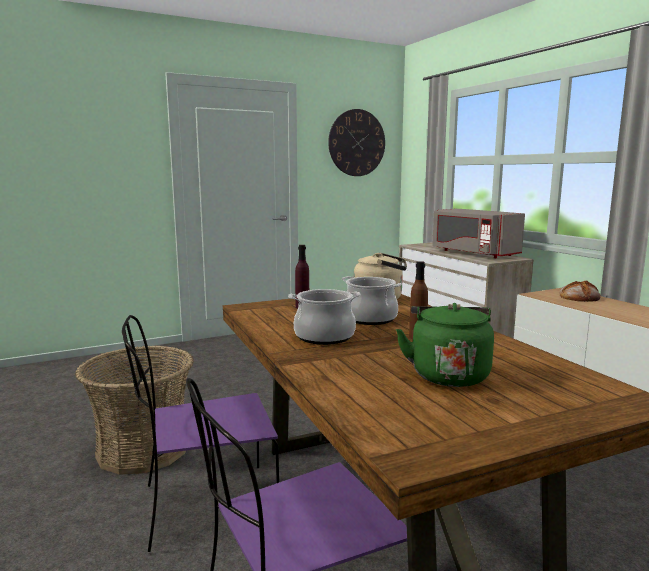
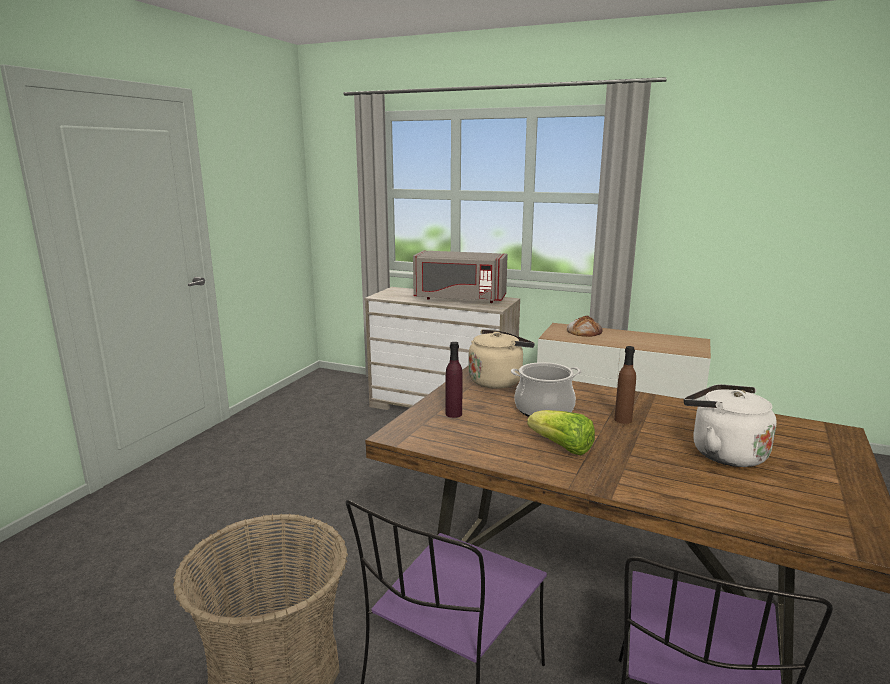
camera: 40 degrees left, 5 degrees up
(324, 337) = (562, 447): cooking pot -> lettuce
(357, 143) = (264, 170): wall clock -> none
(448, 374) = (723, 453): green kettle -> white kettle

